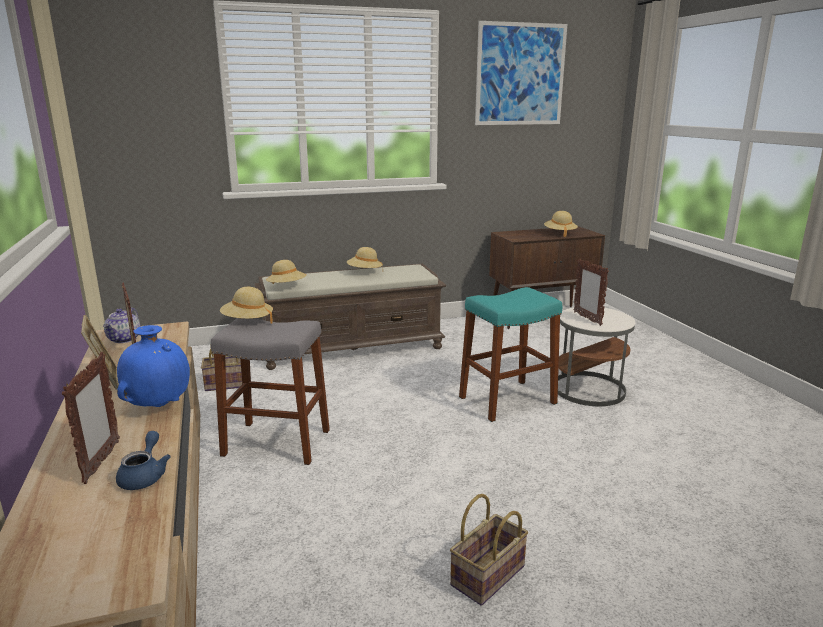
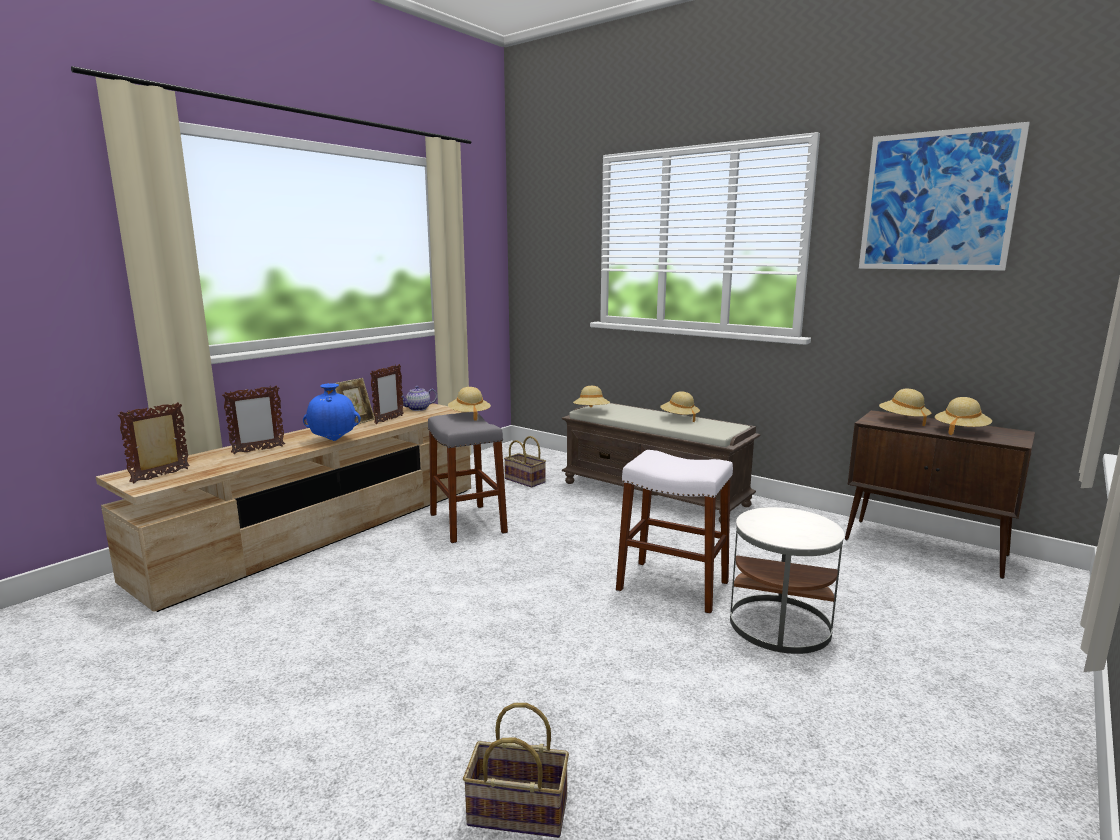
camera: 55 degrees right, 5 degrees down
(145, 476) = (249, 461): blue teapot -> none
(488, 577) = (370, 657): basket -> basket (515, 813)
(507, 400) = (672, 586): turquoise stool -> white stool
(524, 234) = (903, 420): none -> beige hat
(587, 318) = (771, 521): picture frame -> picture frame (161, 476)

